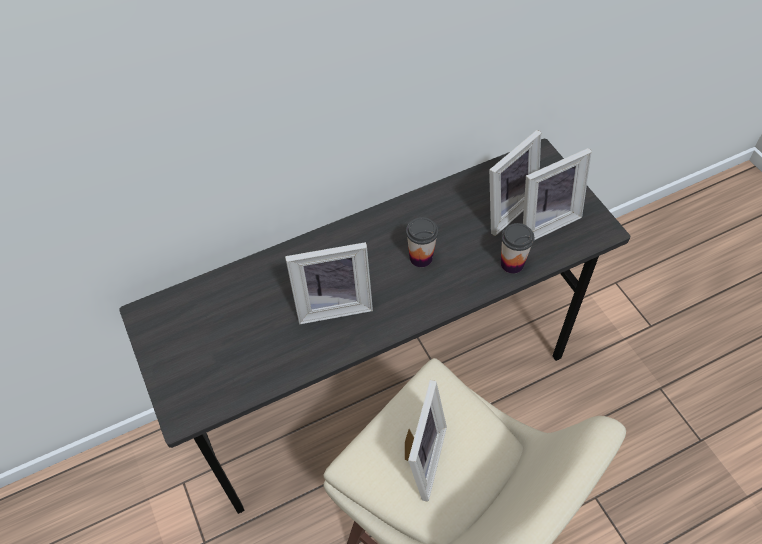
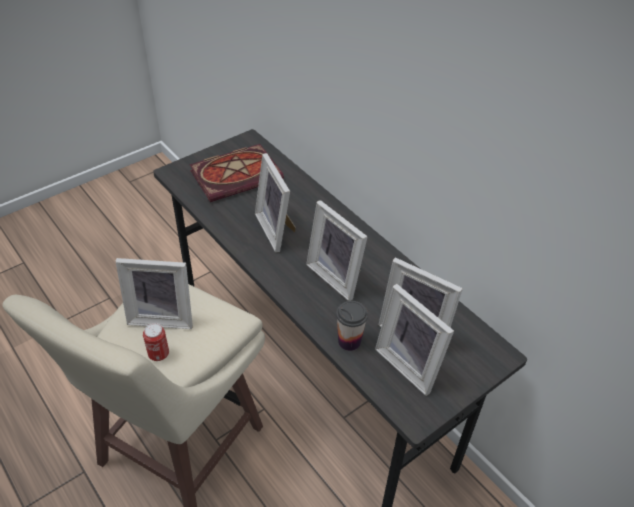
camera: 75 degrees right, 10 degrees down
(214, 335) = (238, 174): none -> book
(421, 257) = (338, 276): cup -> picture frame
(477, 465) = (159, 354): none -> can

